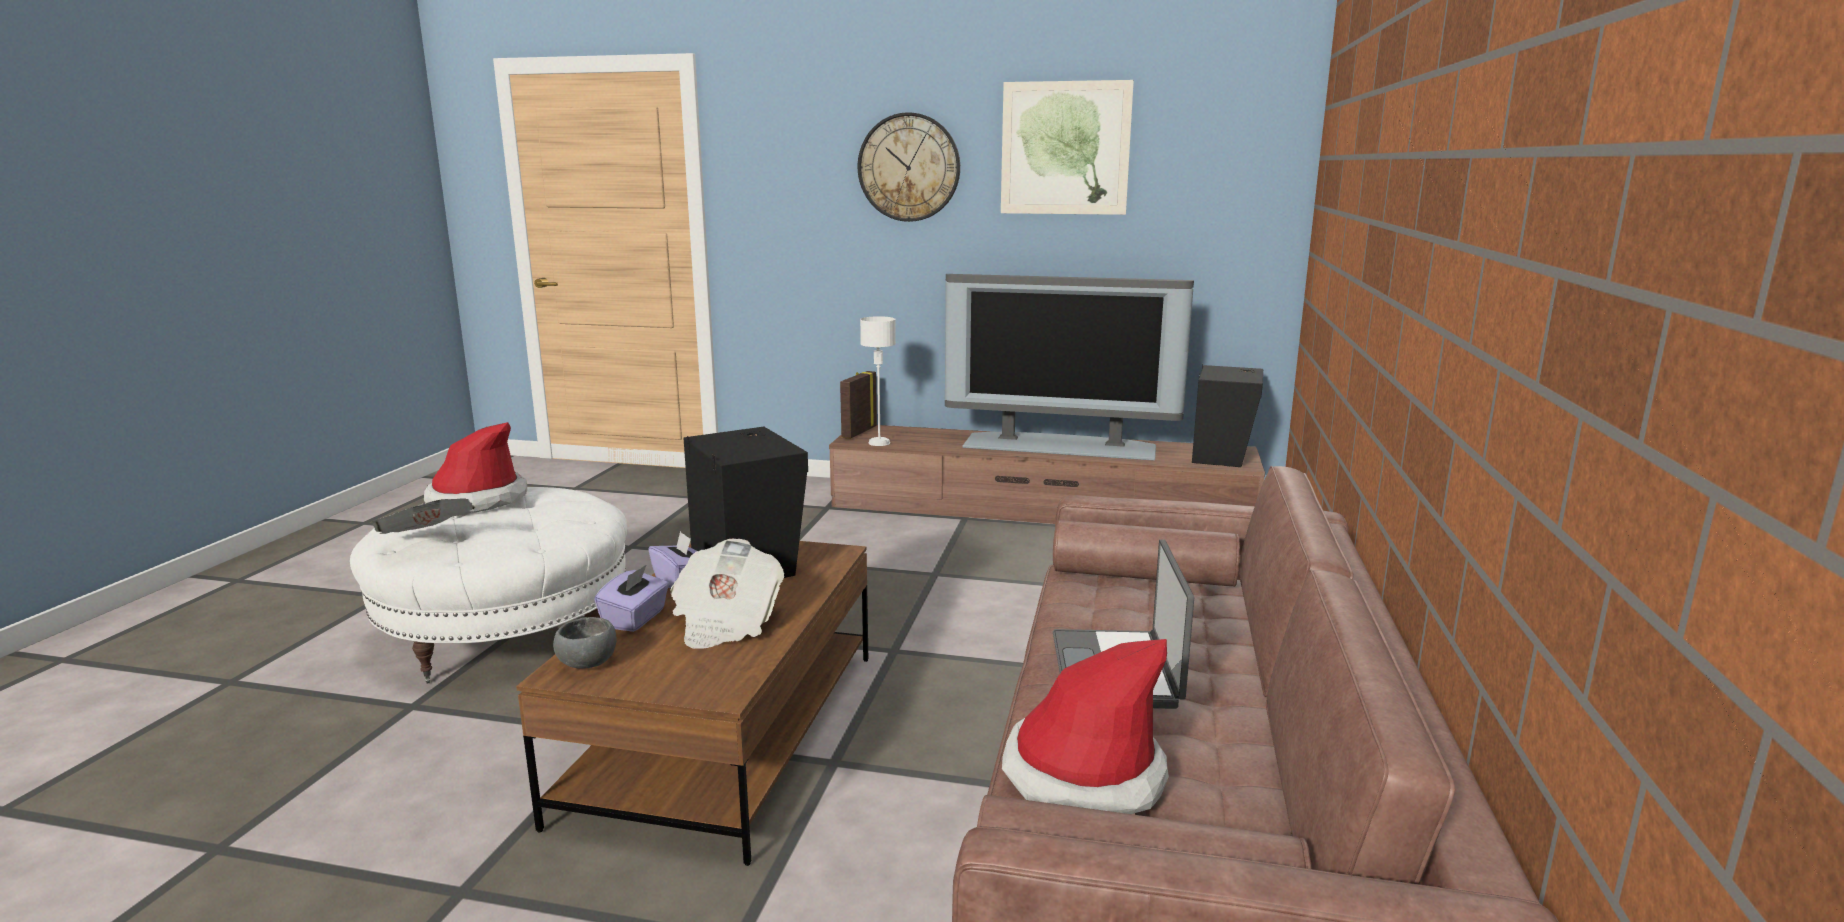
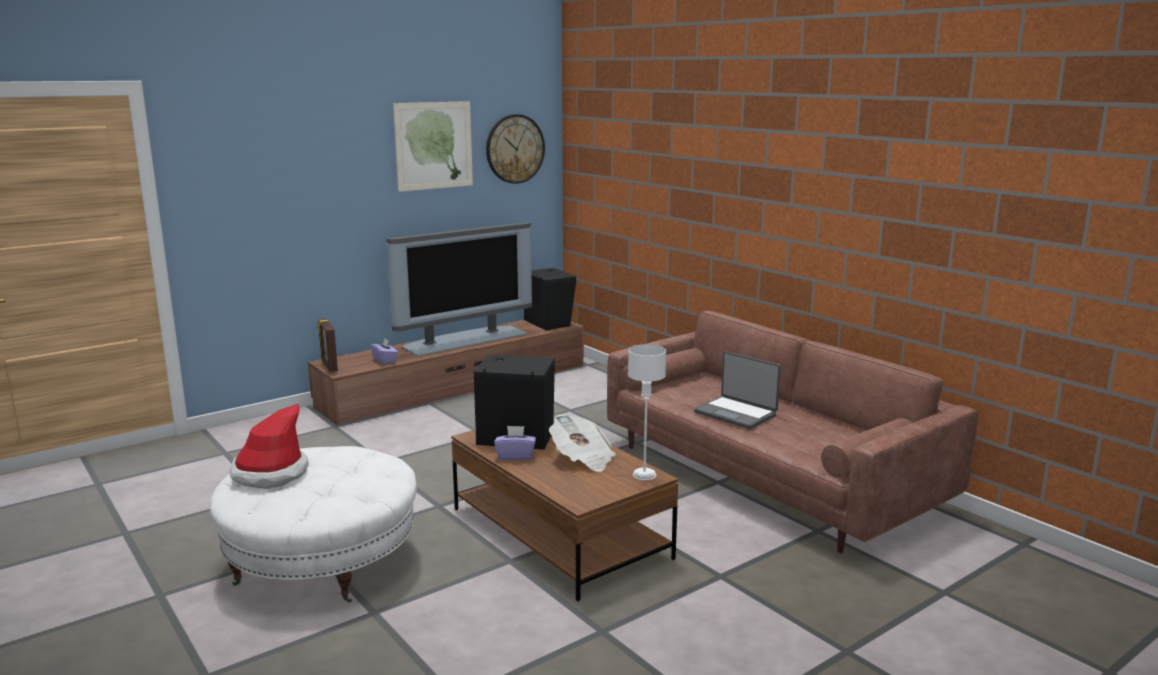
camera: 50 degrees left, 0 degrees up
(427, 541) = (325, 500): newspaper -> none
(589, 664) = (580, 495): grey bowl -> none
(635, 619) = (543, 475): purple tissue box -> purple tissue box (385, 360)
(879, 443) = (361, 368): white table lamp -> white table lamp (644, 475)
(909, 167) = (332, 165): wall clock -> wall clock (515, 149)
(1083, 776) = (798, 443): hat -> none

